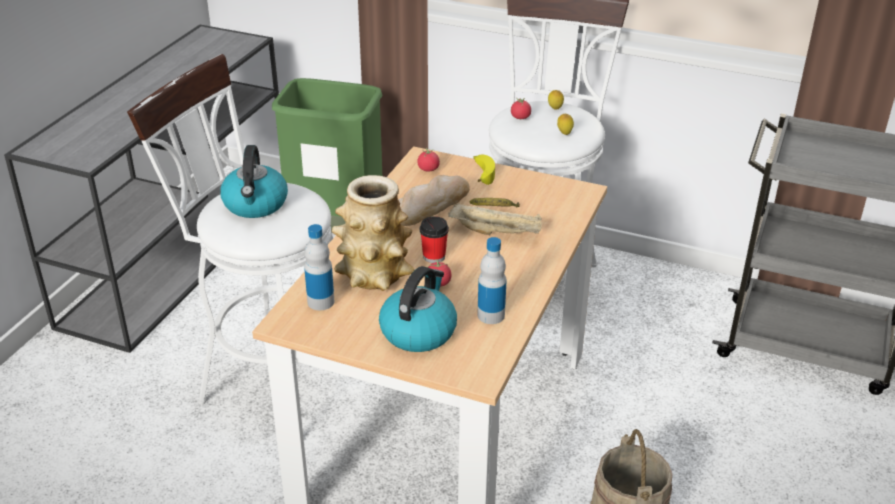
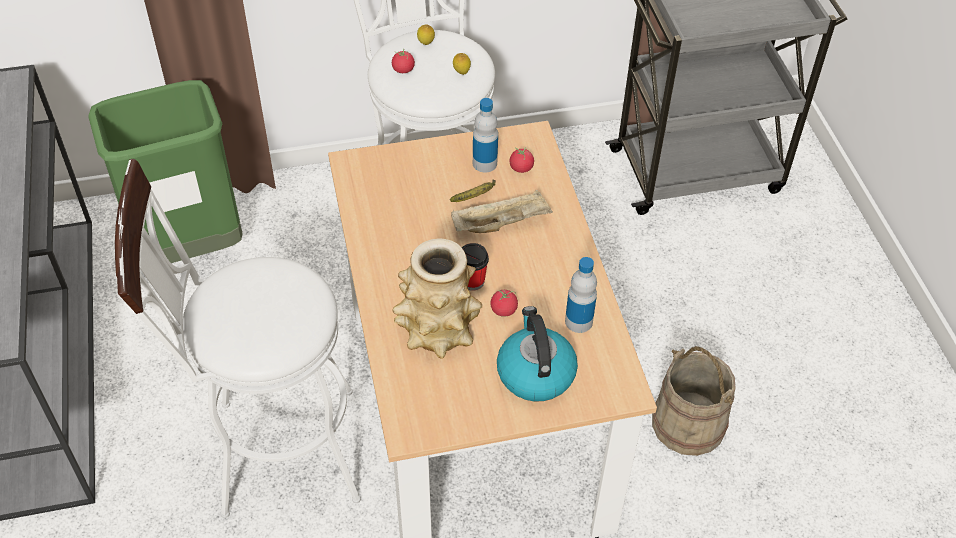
camera: 35 degrees left, 15 degrees up
(256, 205) = (247, 307): kettle -> none
(321, 302) = (420, 388): bottle -> bottle (484, 163)
(428, 169) = (371, 176): tomato -> tomato (521, 168)
(429, 204) = (412, 220): bread -> none
(482, 173) = (426, 157): banana -> none

